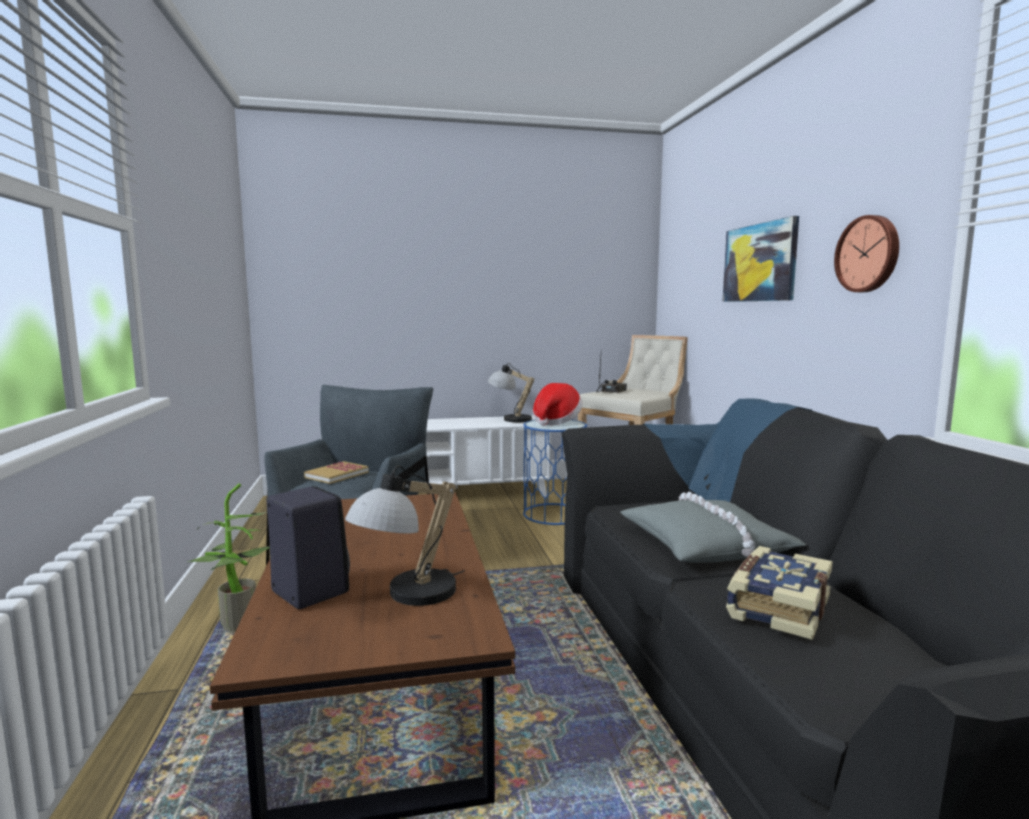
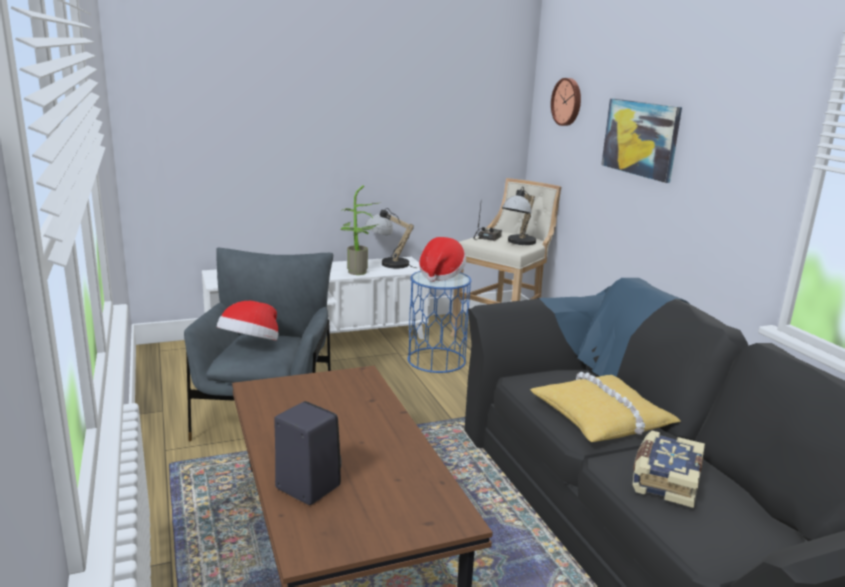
camera: 10 degrees left, 10 degrees up
(236, 628) = (191, 499): potted plant -> potted plant (357, 273)
(337, 475) = (250, 345): book -> hat
(408, 597) = (390, 487): table lamp -> table lamp (518, 243)
(706, 544) = (601, 418): grey pillow -> yellow pillow
(869, 254) = (741, 163): wall clock -> wall clock (567, 102)

